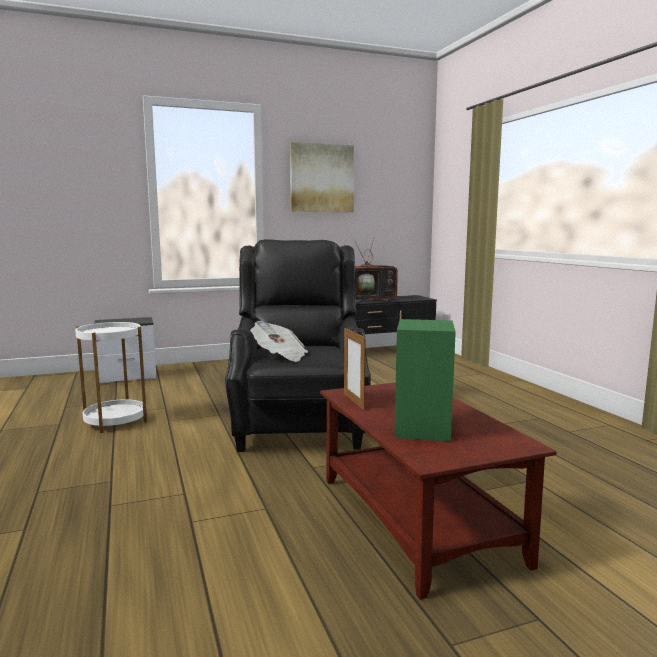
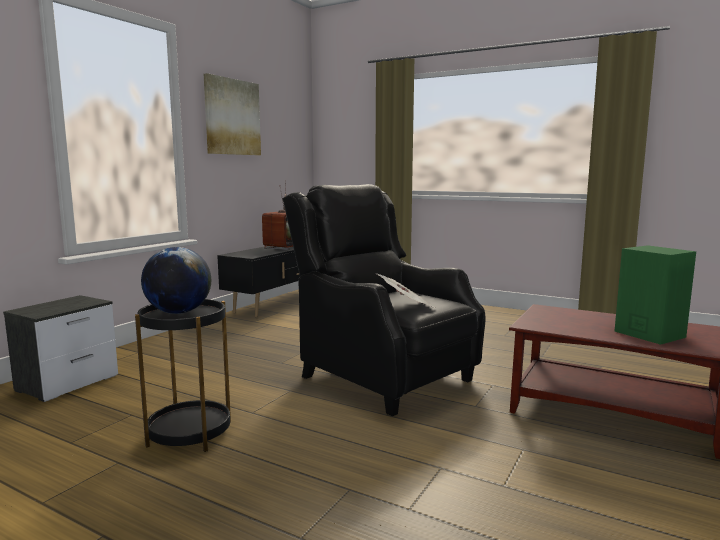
camera: 40 degrees left, 0 degrees up
(111, 330) = (179, 312): none -> globe
(115, 421) = (190, 433): white side table -> black side table
(353, 401) = (557, 328): picture frame -> none

